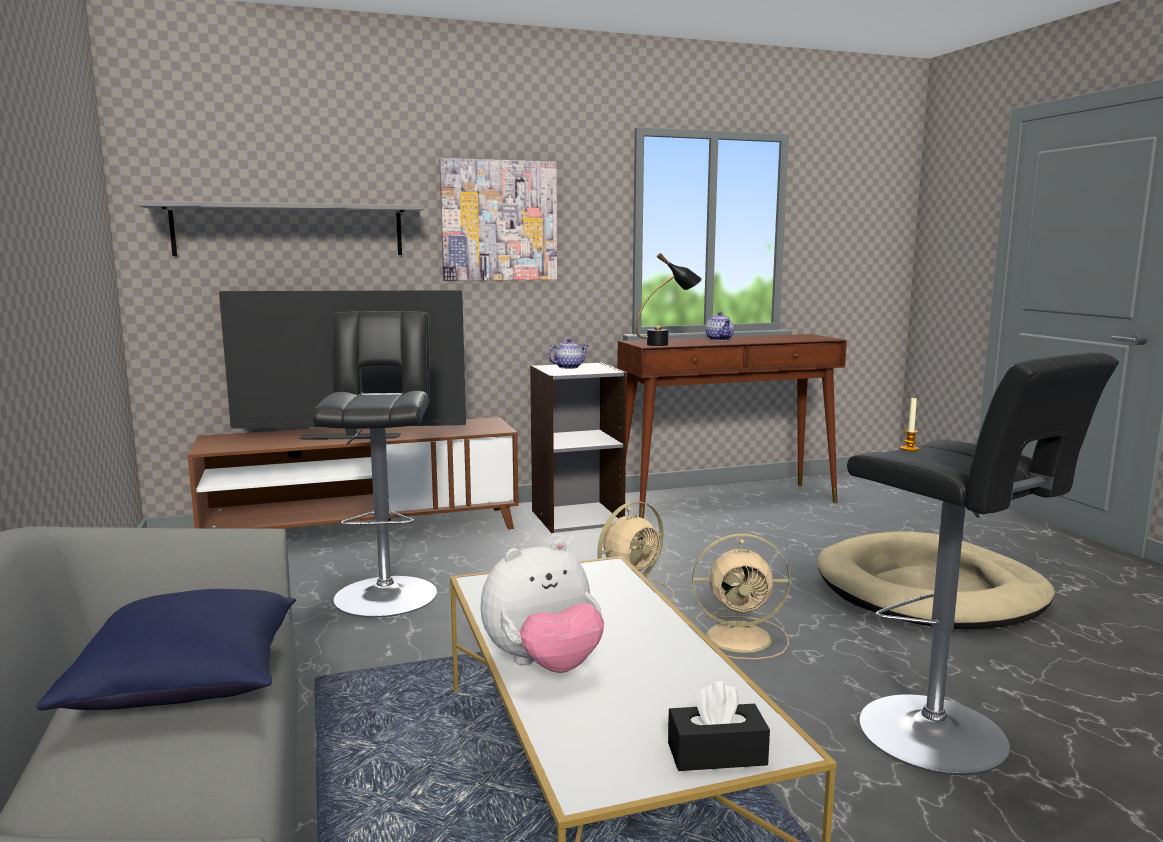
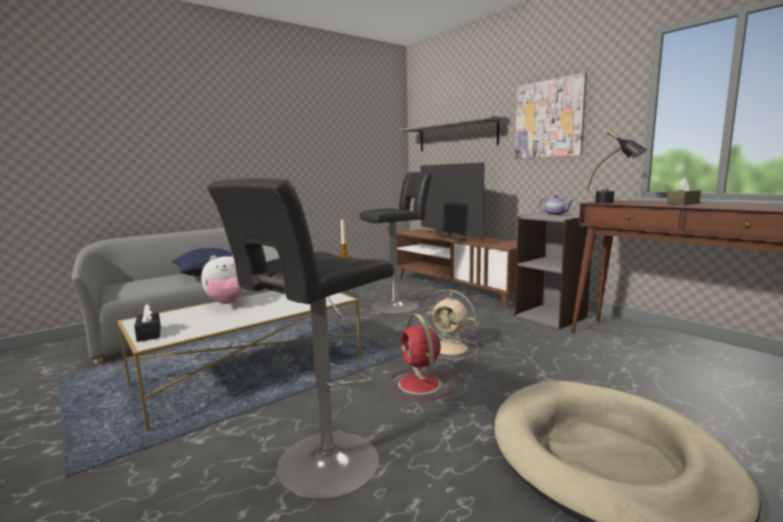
camera: 70 degrees right, 0 degrees up
(544, 665) = (228, 304): plush toy -> plush toy turned 60 degrees counterclockwise
(720, 339) = (683, 204): teapot -> brown tissue box
(741, 637) = (420, 385): beige fan -> red fan

